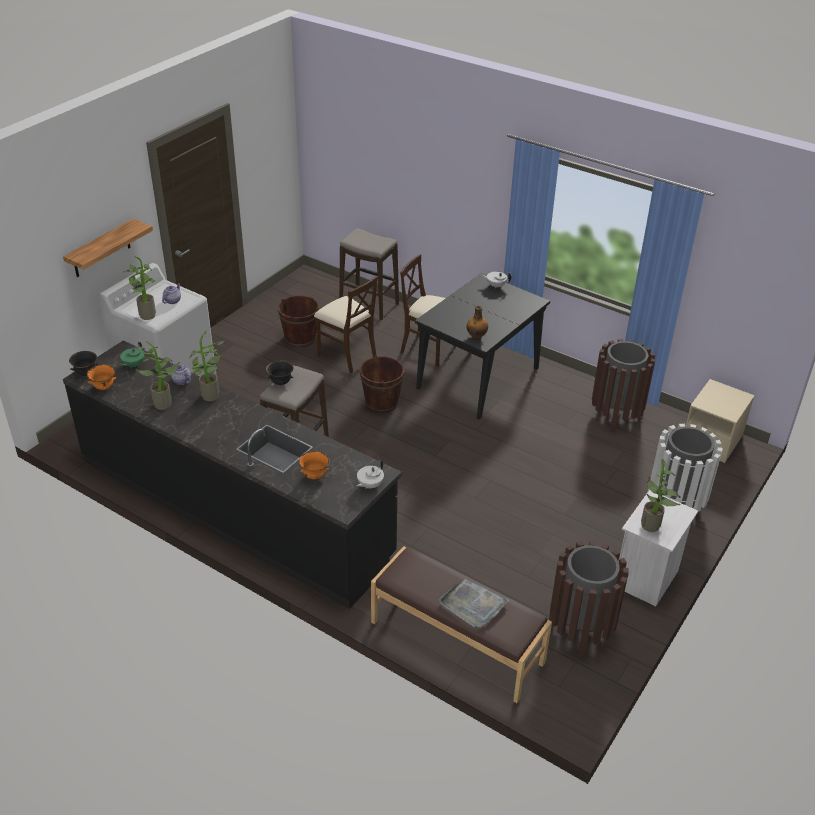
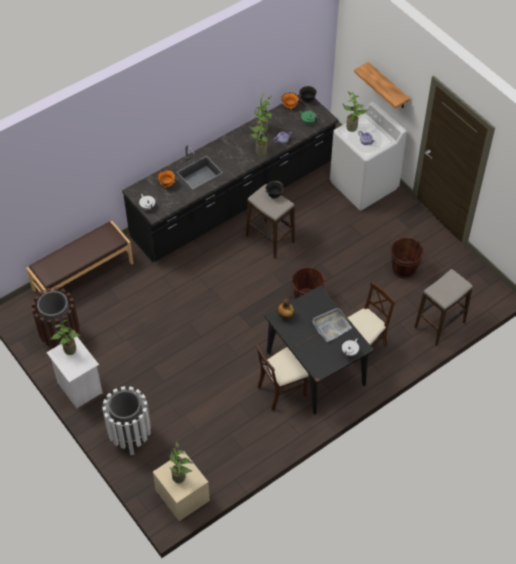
camera: 110 degrees right, 15 degrees up
(347, 356) = (372, 292): beige chair -> beige chair (281, 390)
(472, 605) = (70, 256): grey tray -> grey tray (331, 325)
(616, 415) = (236, 443): brown trash can -> none
(723, 399) = (181, 477): none -> potted plant

